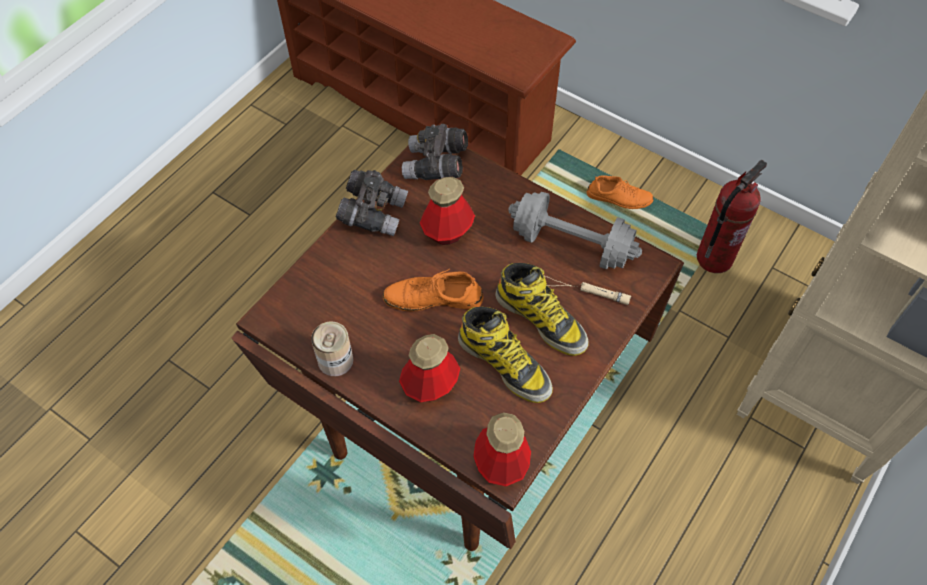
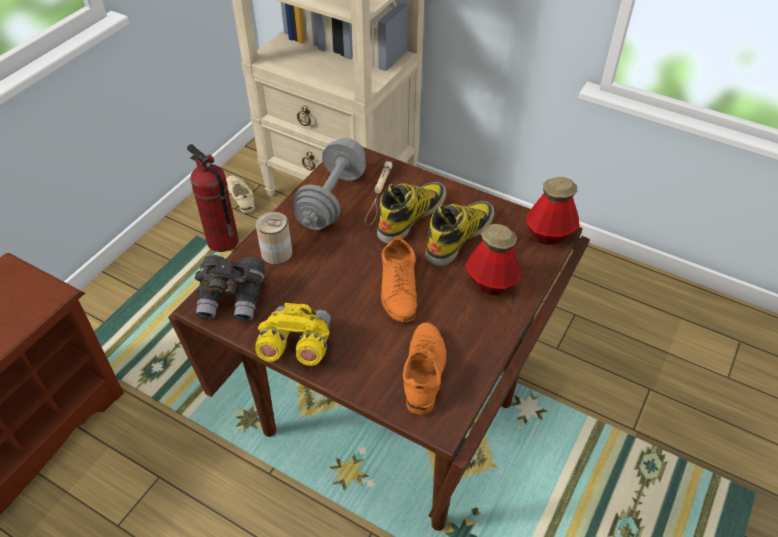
camera: 95 degrees left, 10 degrees down
(335, 360) = (480, 356): can -> can (276, 252)
(373, 213) = (296, 346): grey binoculars -> yellow binoculars
(447, 232) = (320, 283): bottle -> none
(619, 198) = (146, 304): orange shoe -> orange shoe (424, 370)
(795, 272) = (240, 196): none -> beige shoe

